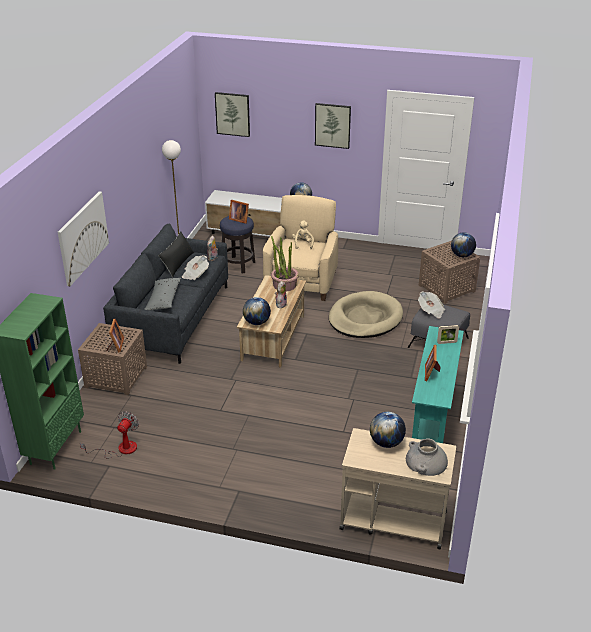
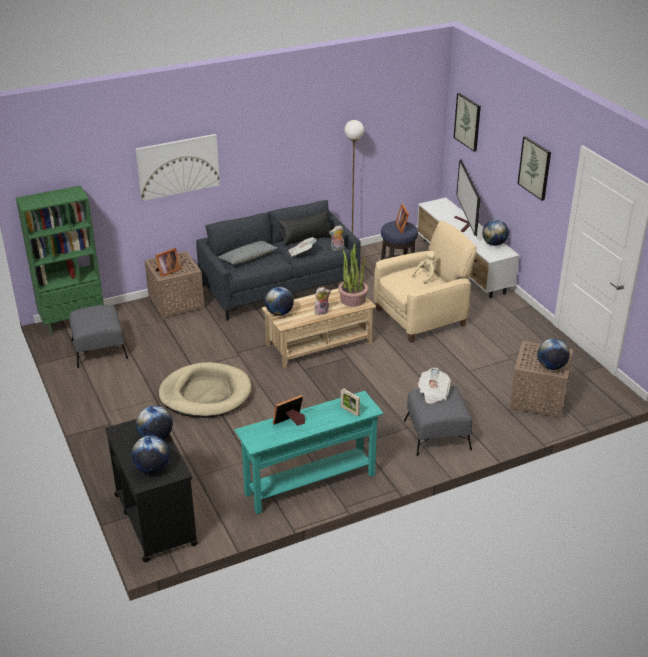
camera: 50 degrees right, 0 degrees up
(120, 449) = (99, 349): fan -> grey ottoman
(261, 201) = (465, 224): none -> television
(365, 318) = (415, 376): beige dog bed -> beige dog bed (205, 394)
(392, 520) = (155, 519): beige cart -> black cart
(426, 461) = (152, 468): grey vase -> globe

